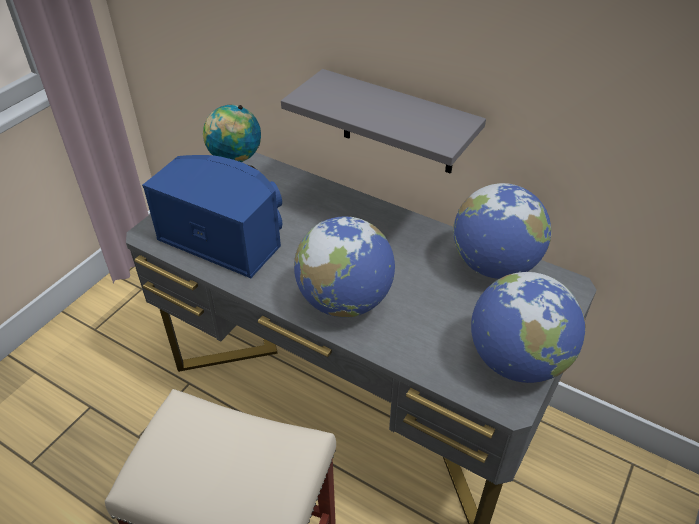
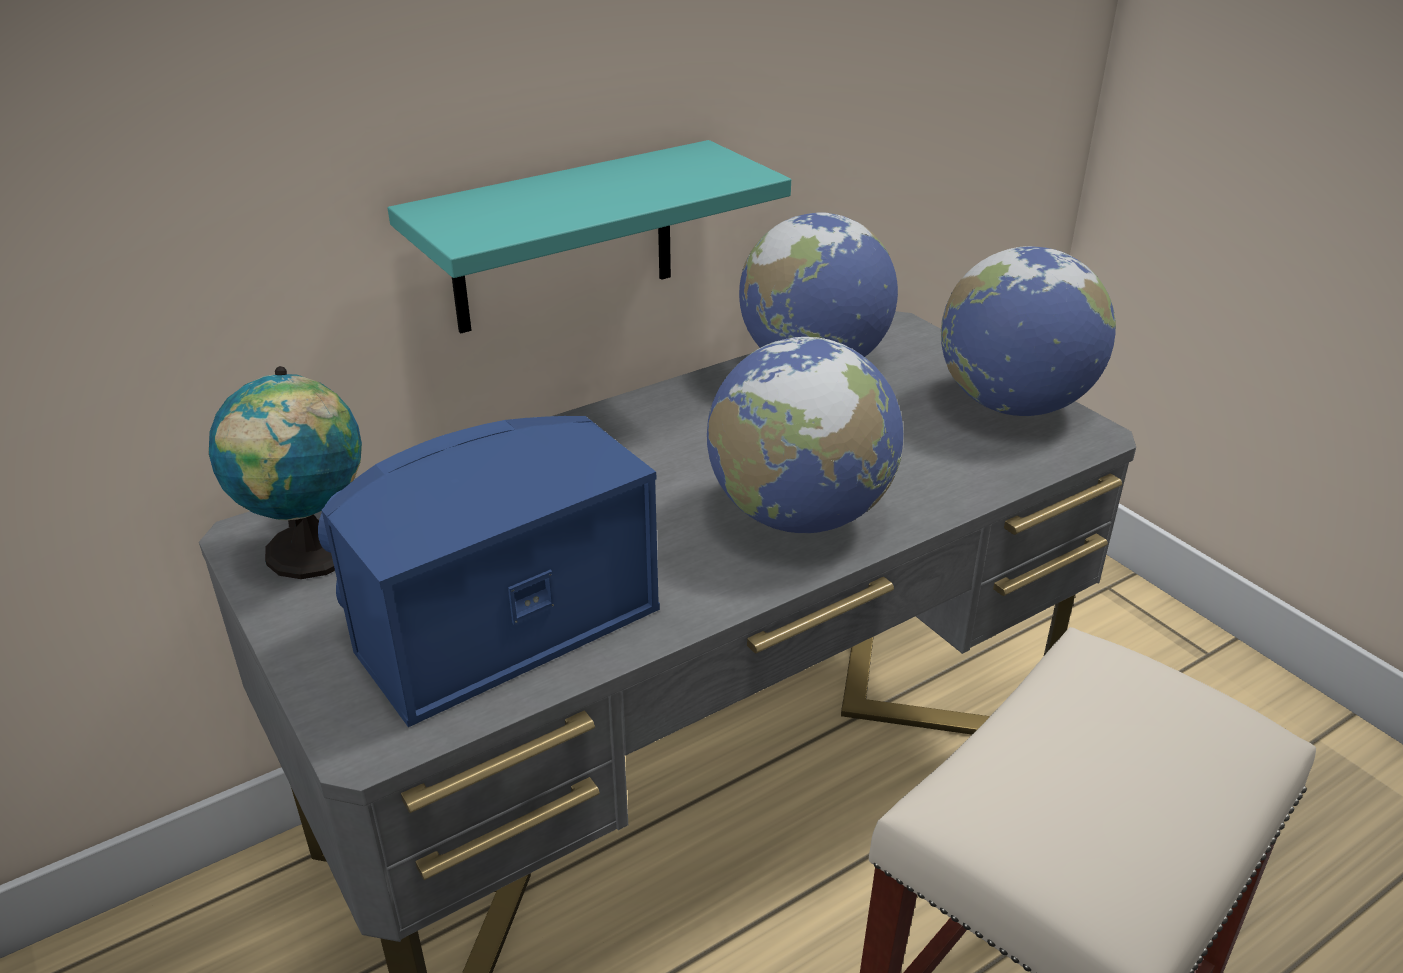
camera: 65 degrees left, 10 degrees down
(398, 123) = (564, 238): grey shelf -> turquoise shelf

